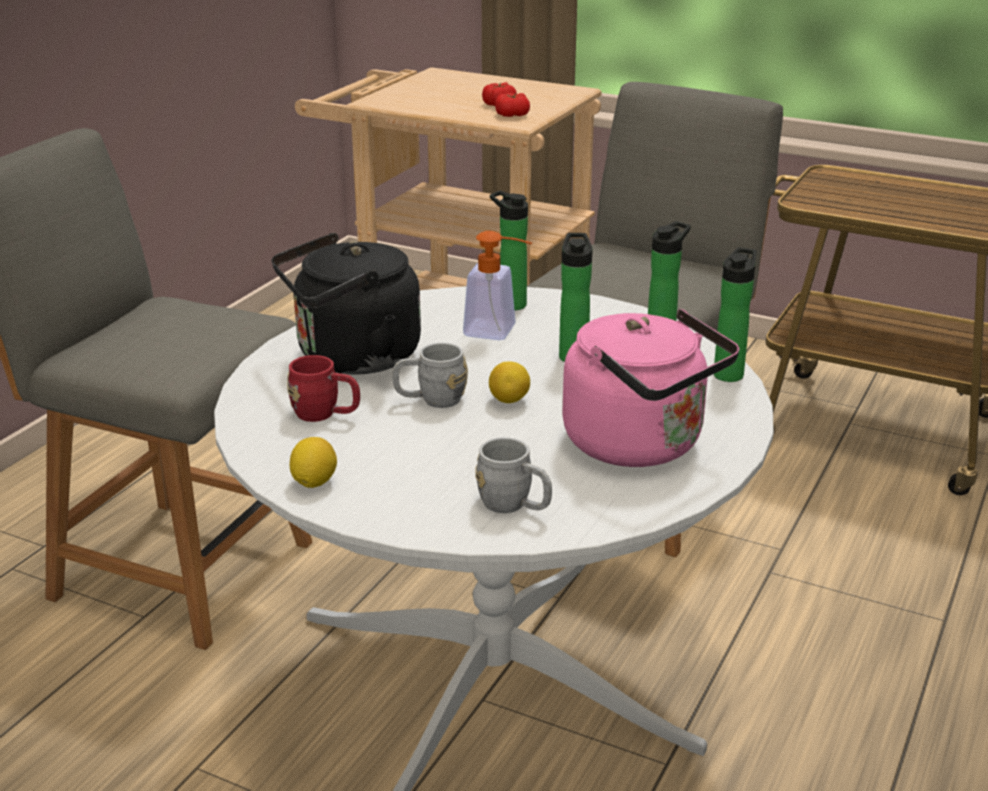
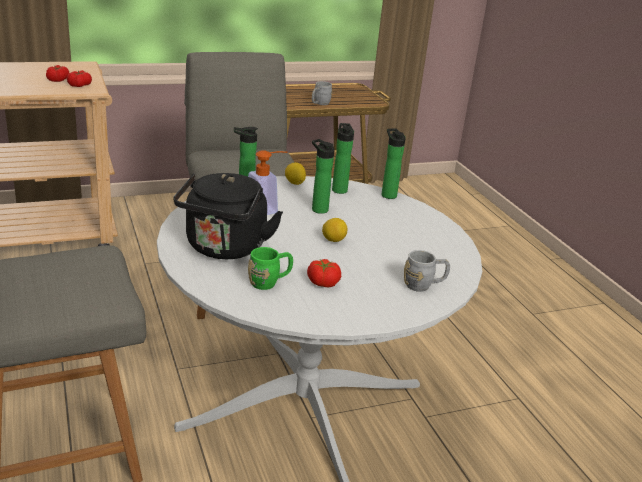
camera: 50 degrees left, 0 degrees up
(314, 482) = (331, 316): lemon -> lemon (294, 183)
(325, 414) = (270, 282): red mug -> green mug
(386, 442) = (323, 282): none -> tomato
(431, 400) = (301, 254): grey mug -> grey mug (319, 103)
(641, 445) = (416, 238): pink kettle -> none

